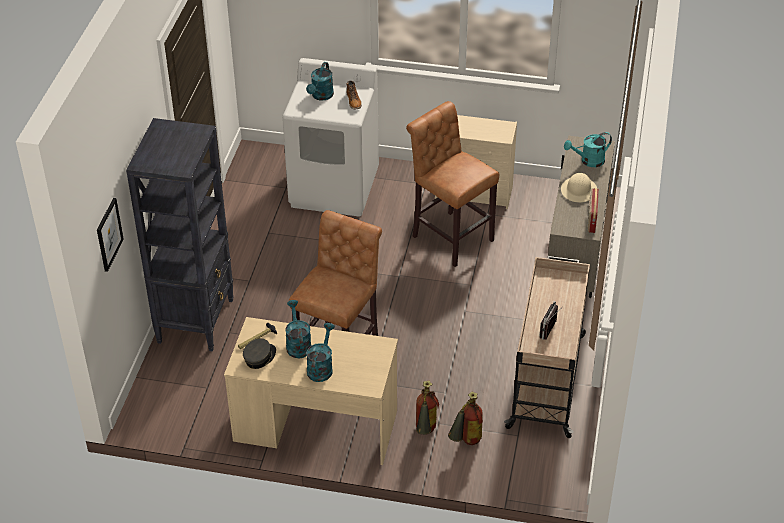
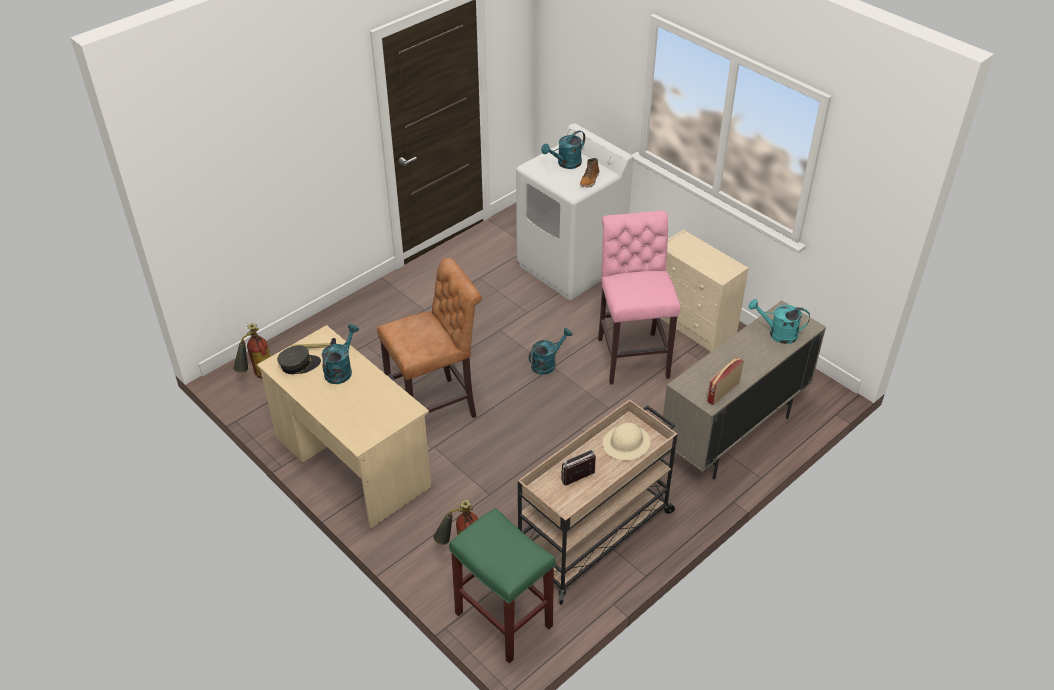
camera: 35 degrees right, 0 degrees up
(109, 234) = (225, 189): picture -> none
(196, 320) = (351, 322): black bookcase -> none
(321, 367) = (337, 400): turquoise watering can -> turquoise watering can (547, 363)
(425, 434) = (434, 521): fire extinguisher -> fire extinguisher (258, 377)
(449, 236) = (632, 355): brown stool -> pink stool
(539, 470) = (502, 619): none -> green stool
(579, 190) = (739, 357): beige hard hat -> beige hard hat (626, 444)

